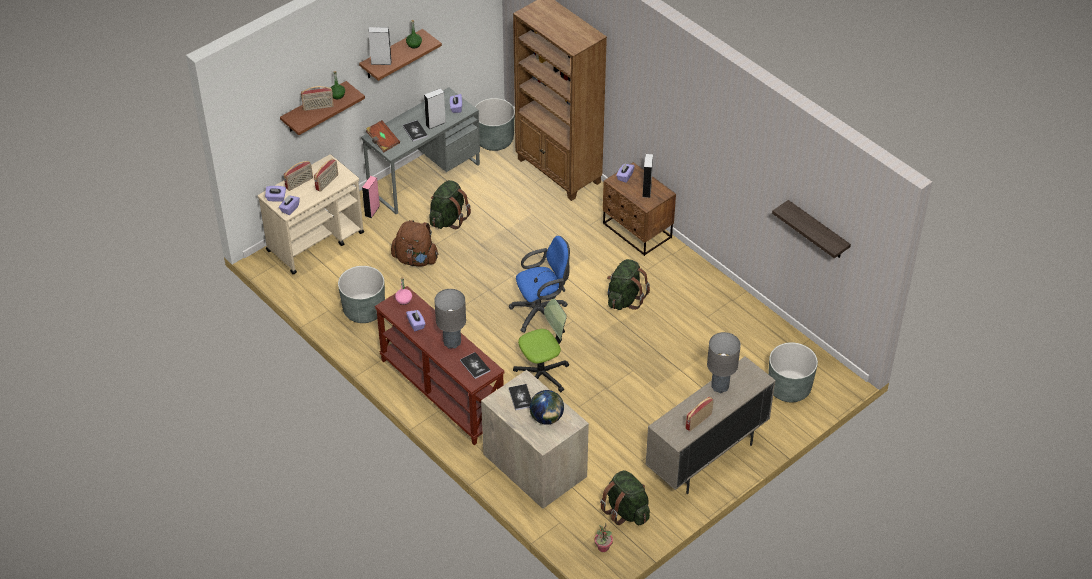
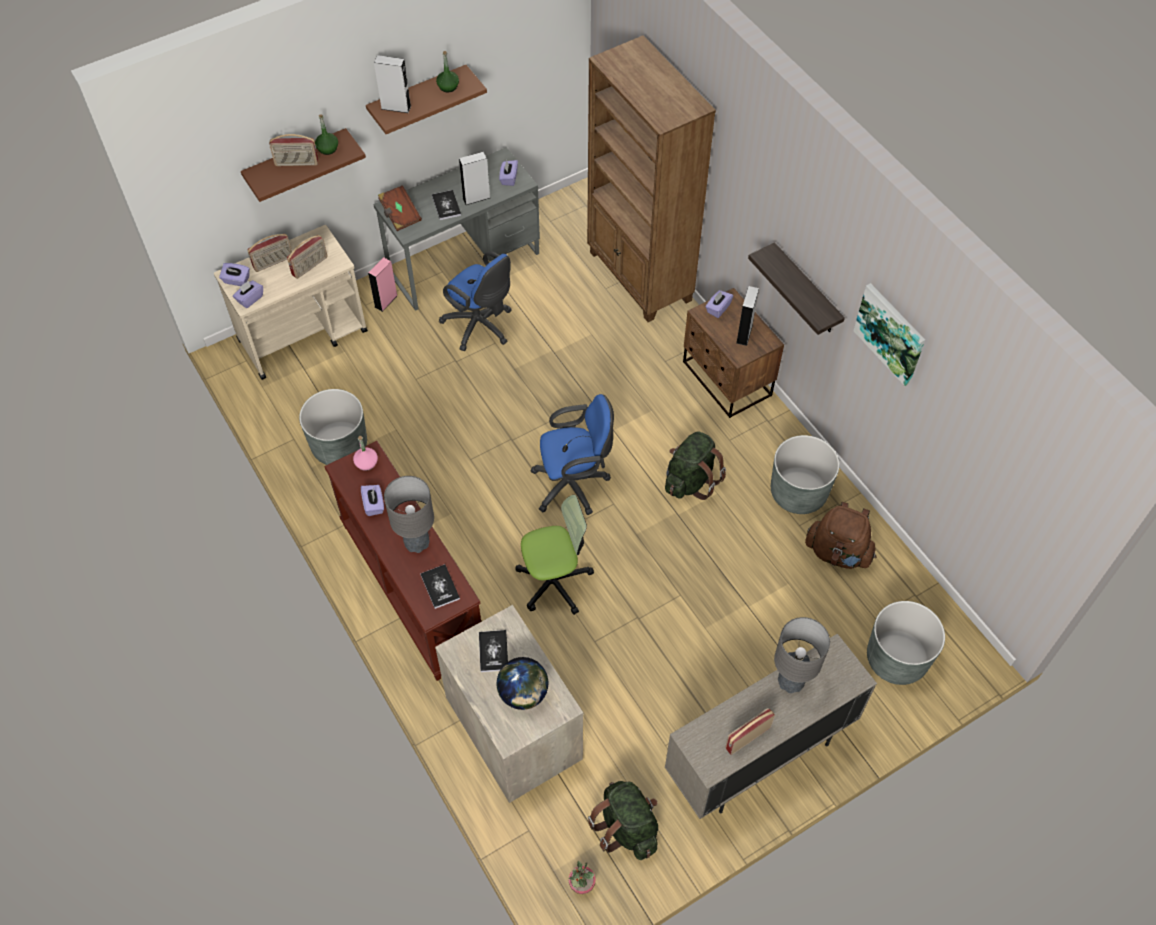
camera: 10 degrees right, 10 degrees up
(415, 259) = (425, 380): brown backpack -> brown backpack (838, 552)
(448, 219) = (481, 327): green backpack -> blue office chair
(494, 140) = (566, 221): grey planter -> grey planter (798, 492)
(747, 161) = (890, 333): none -> picture
(817, 231) = (981, 460): shelf -> shelf (806, 291)

